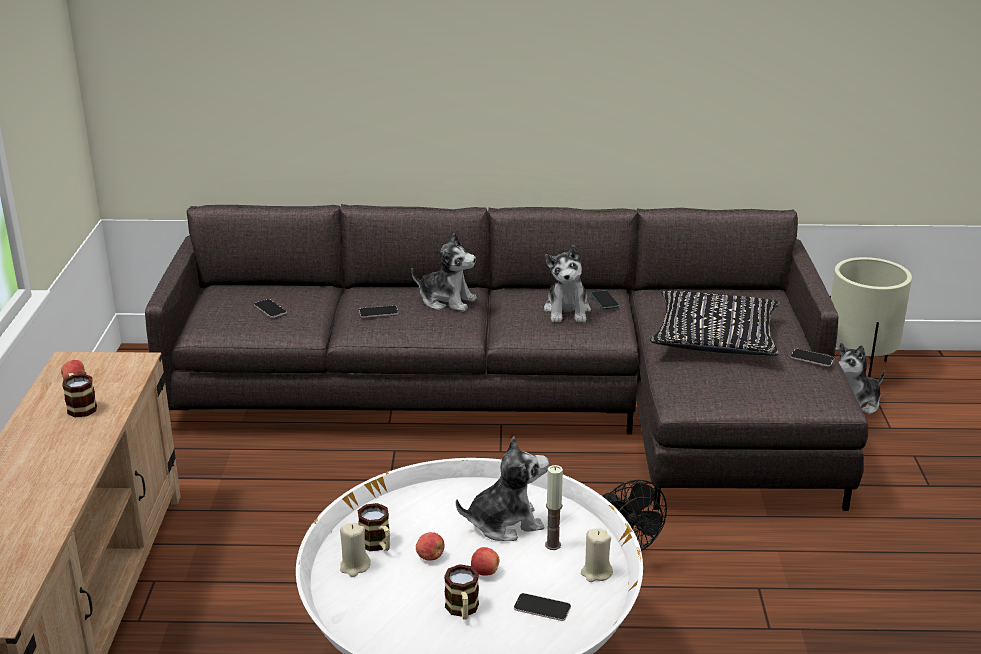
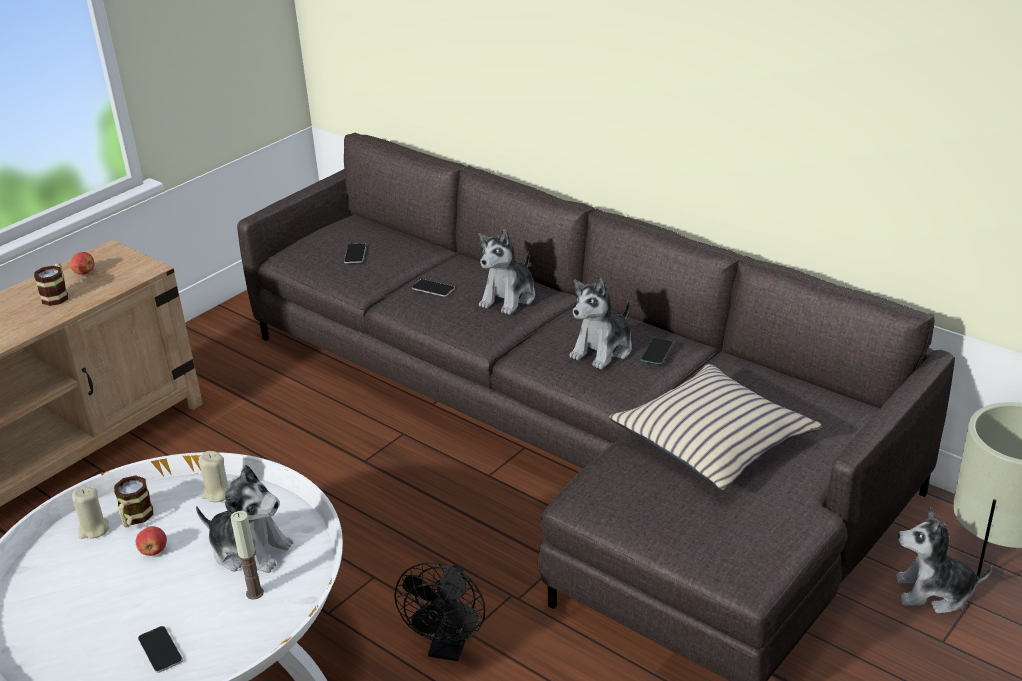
camera: 40 degrees right, 5 degrees up
(447, 301) = (509, 298): plush toy -> plush toy turned 60 degrees clockwise
(462, 610) = (104, 616): mug -> none
(484, 572) = (169, 589): apple -> none
(596, 573) = (247, 641): beige candle -> beige candle (217, 493)
(715, 337) = (713, 440): black pillow -> beige pillow
(812, 358) = (789, 512): phone -> none

